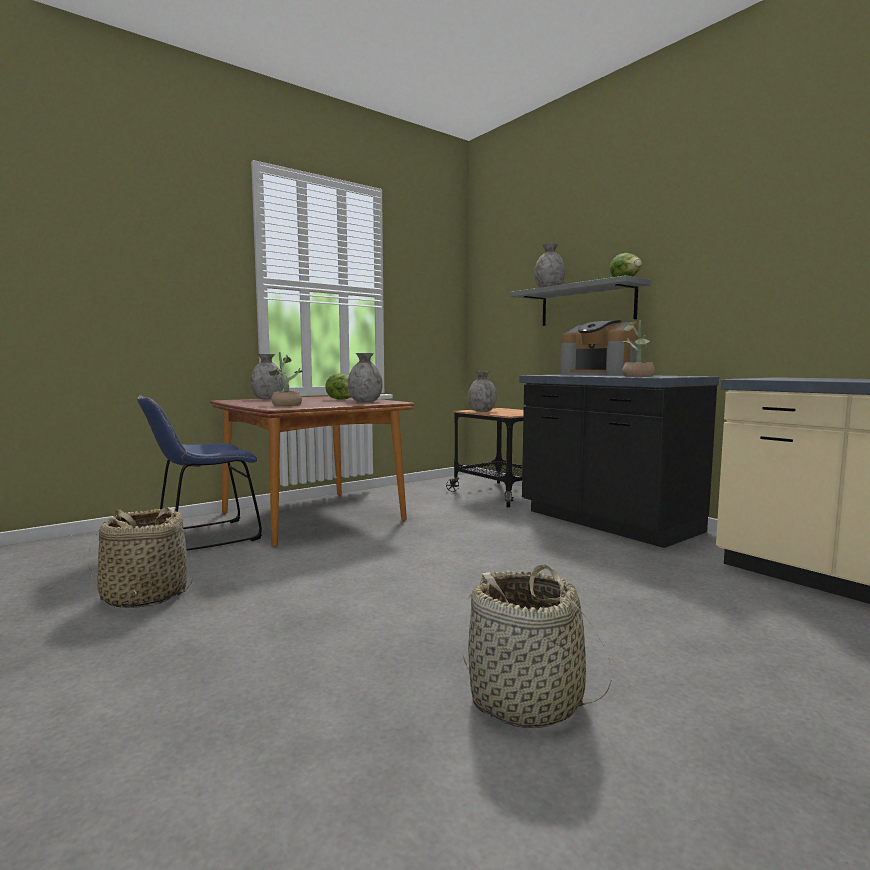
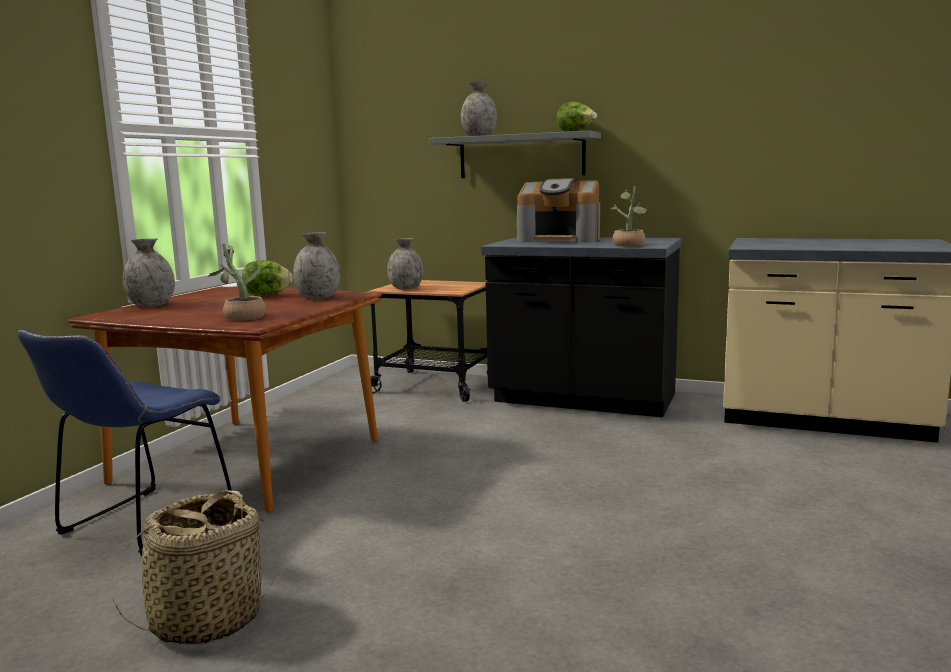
camera: 30 degrees left, 5 degrees up
(526, 700) = (747, 585): basket -> none

